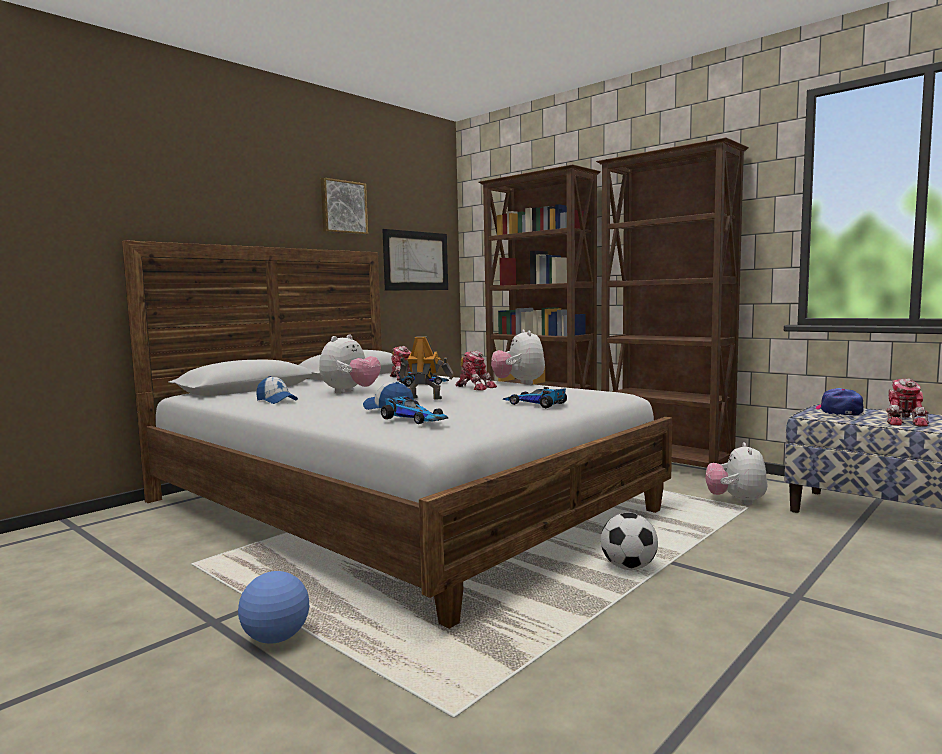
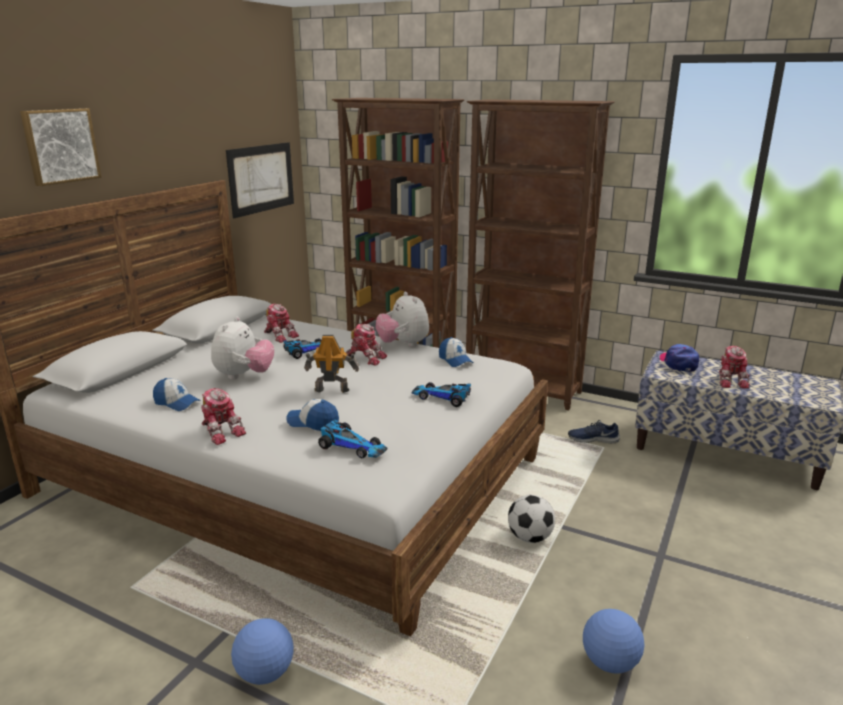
camera: 15 degrees left, 15 degrees up
(300, 412) = (221, 431): none -> toy robot
(343, 207) = (183, 133): picture -> picture (60, 146)
(566, 390) = (455, 360): none -> cap
(693, 682) = (610, 663): none -> football
(736, 501) = (592, 439): plush toy -> blue shoe

